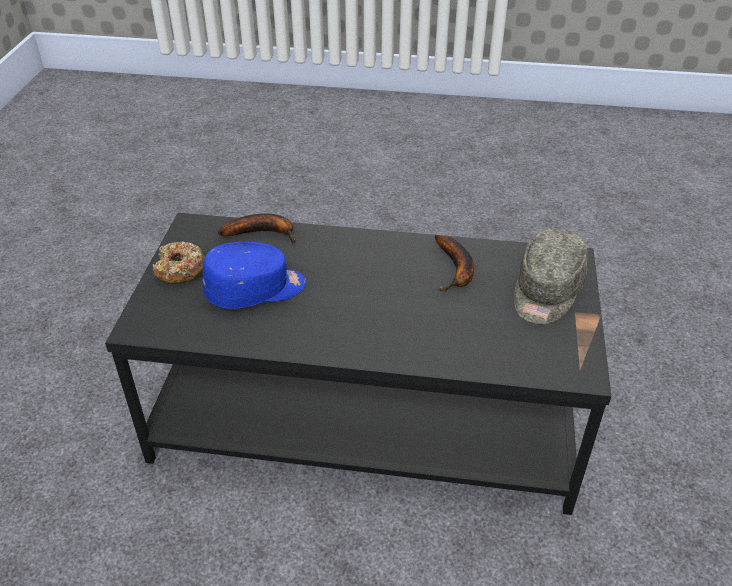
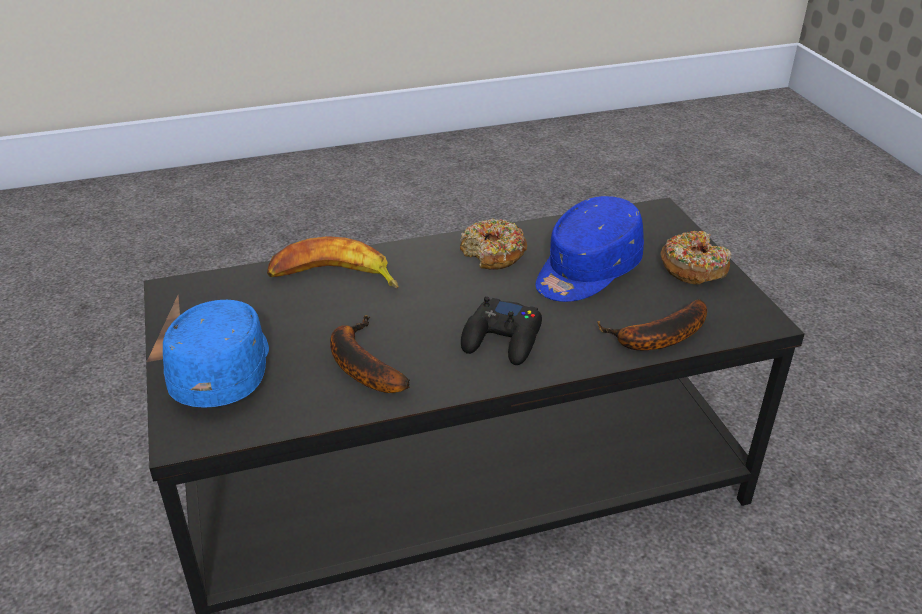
camera: 155 degrees right, 5 degrees down
(308, 328) = (493, 254): none -> donut
(357, 259) = (503, 339): none -> black game controller
(447, 345) = (333, 277): none -> banana
(546, 292) = (224, 369): grey cap -> blue cap

